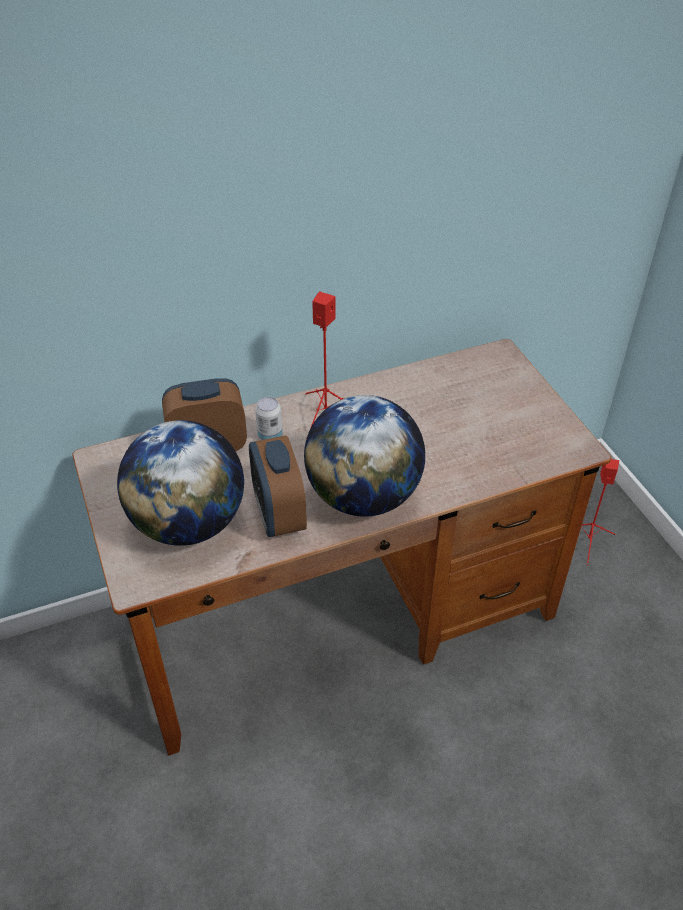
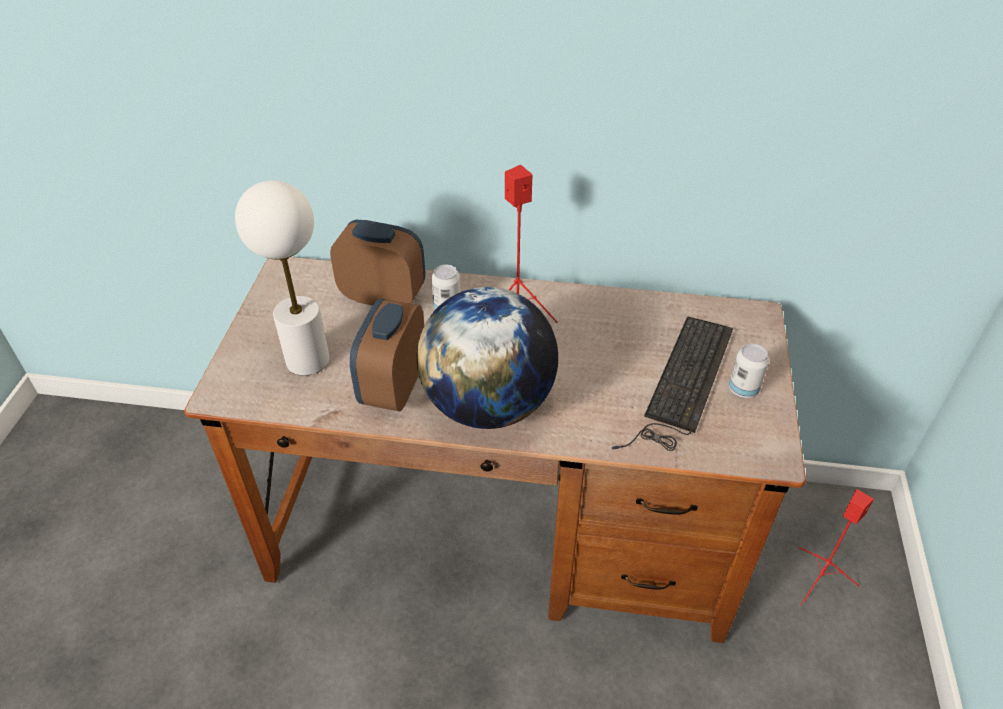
camera: 30 degrees right, 0 degrees up
(189, 523) = (308, 360): globe -> white table lamp
(487, 424) = (682, 384): none -> keyboard
(530, 410) = (743, 389): none -> can

